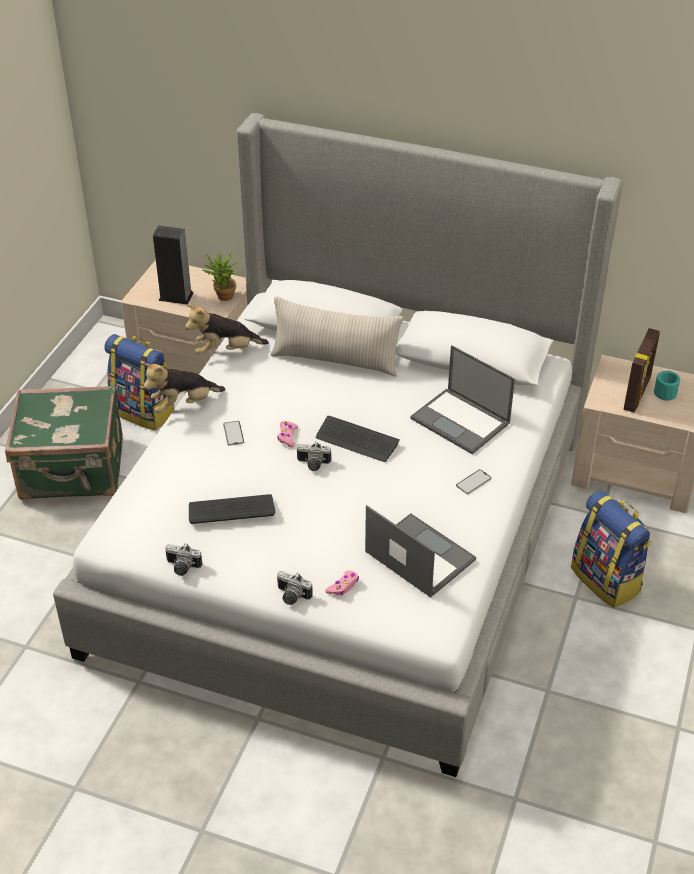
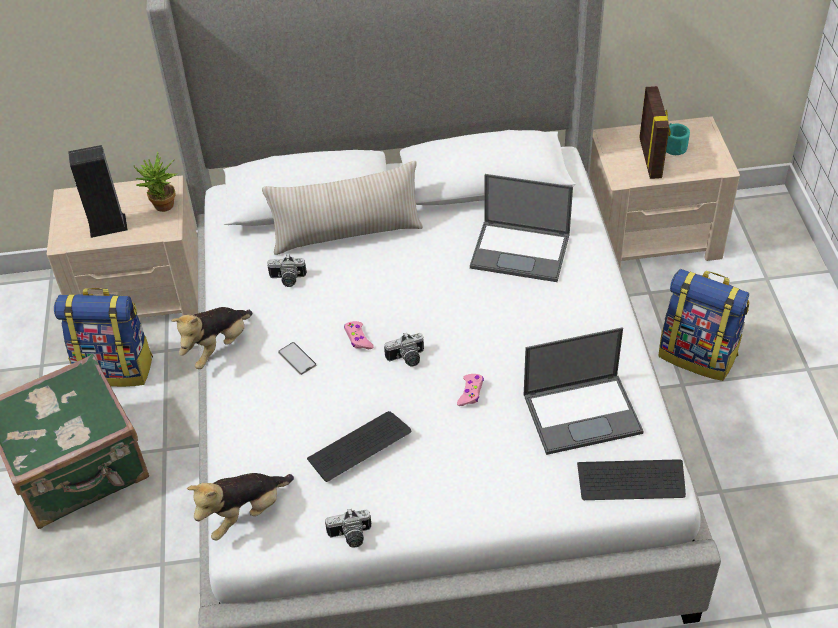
camera: 25 degrees left, 5 degrees up
(226, 350) = (221, 267): plush toy -> plush toy (245, 514)
(291, 596) = (489, 516): camera -> camera (287, 280)
(343, 586) = (534, 480): pink game controller -> pink game controller (470, 392)
(357, 440) = (433, 313): keyboard -> keyboard (631, 481)
(418, 555) = (583, 413): laptop -> laptop turned 150 degrees clockwise
(473, 482) = (579, 311): phone -> none

